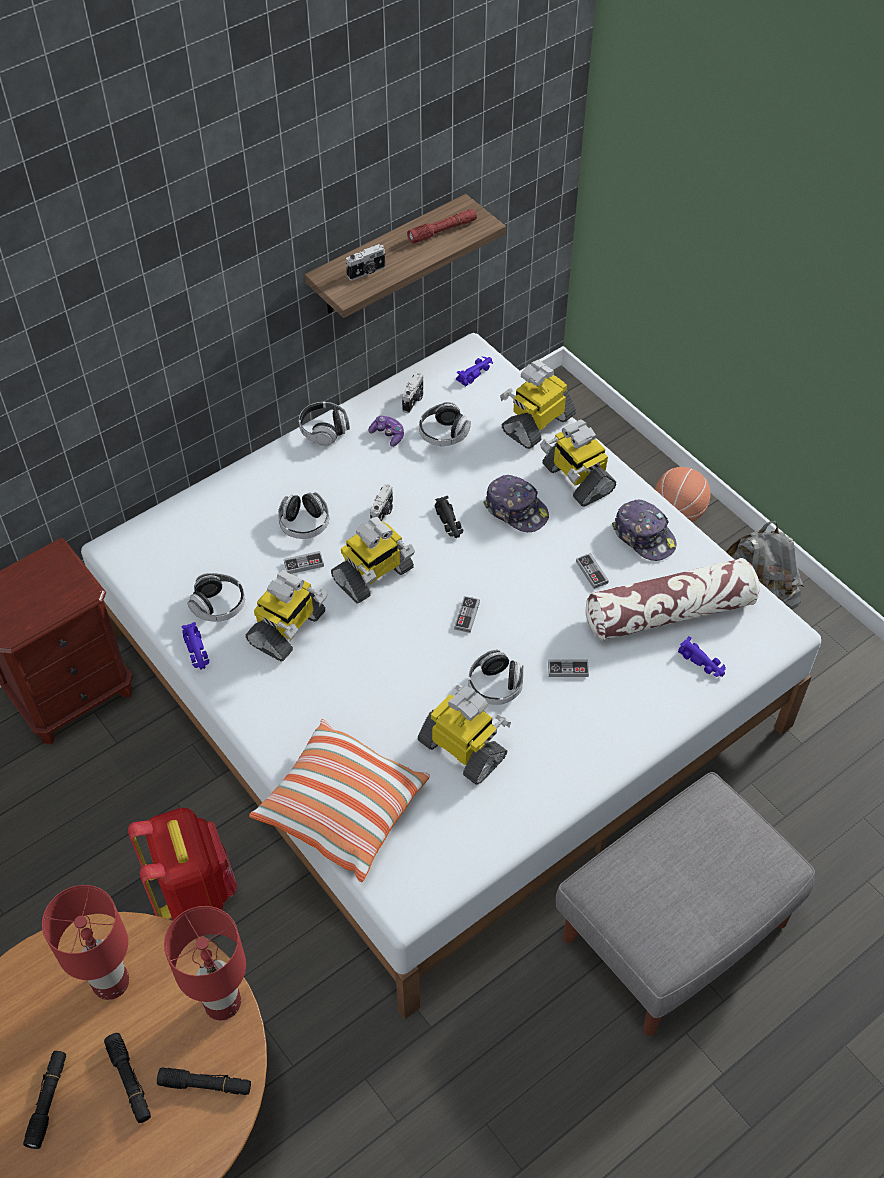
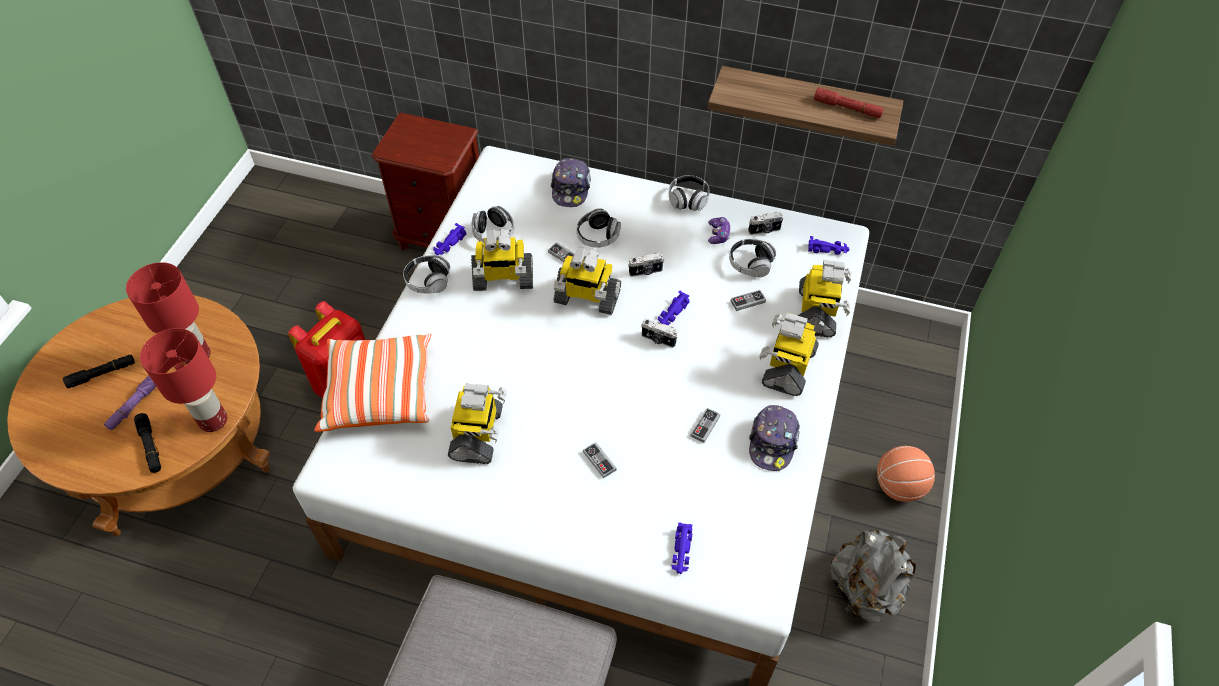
camera: 55 degrees right, 0 degrees up
(129, 1080) = (134, 405): black flashlight -> purple flashlight
(367, 272) = (759, 93): camera -> camera (658, 340)
(449, 522) = (672, 313): black toy car -> purple toy car
(467, 615) = (597, 370): game controller -> game controller (747, 301)
(495, 686) = (548, 423): headphones -> headphones (428, 281)
(516, 510) = (721, 346): cap -> cap (571, 188)
(537, 423) = (817, 312): toy robot -> toy robot turned 90 degrees clockwise
(670, 612) = (712, 501): pillow -> none

